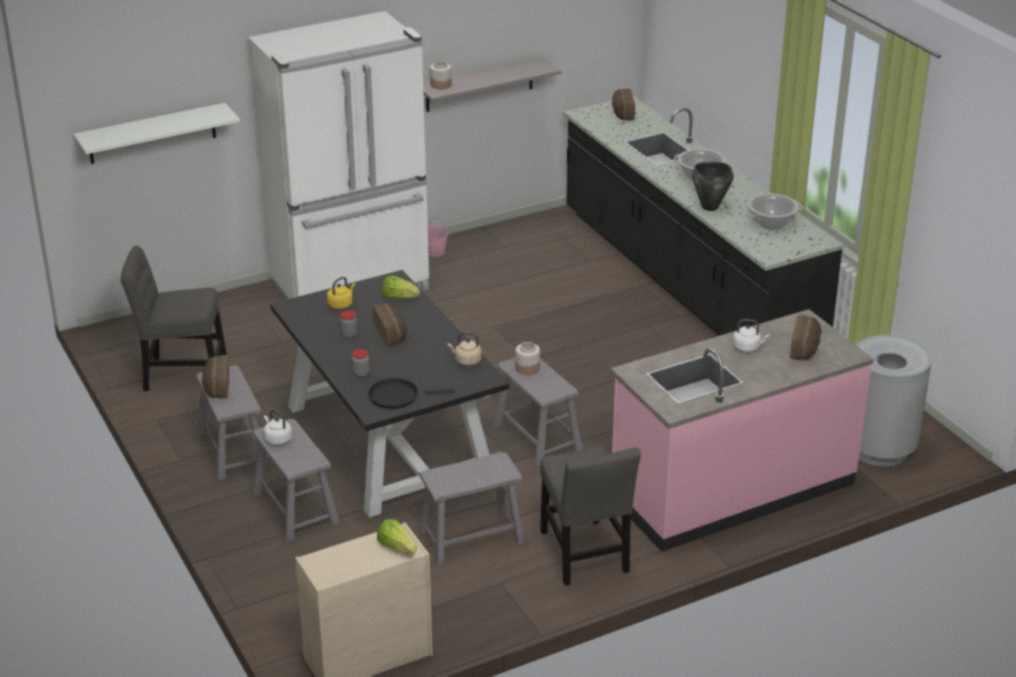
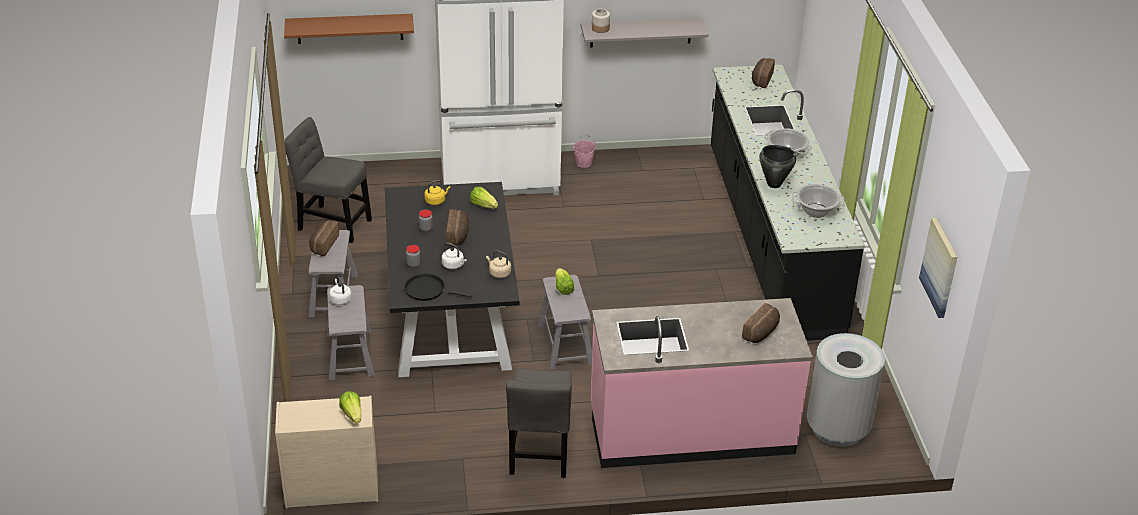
camera: 20 degrees right, 5 degrees up
(152, 133) = (350, 28): white shelf -> brown shelf
(471, 536) = (464, 414): grey stool -> none
(527, 368) = (563, 288): jar -> lettuce
(748, 347) = (714, 320): white kettle -> white kettle (454, 265)
(973, 231) = (940, 267): none -> picture

